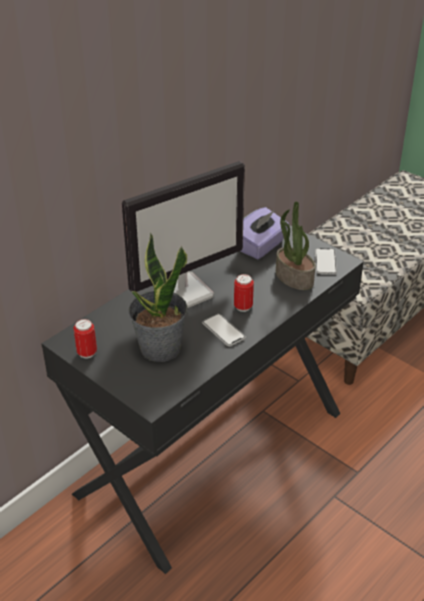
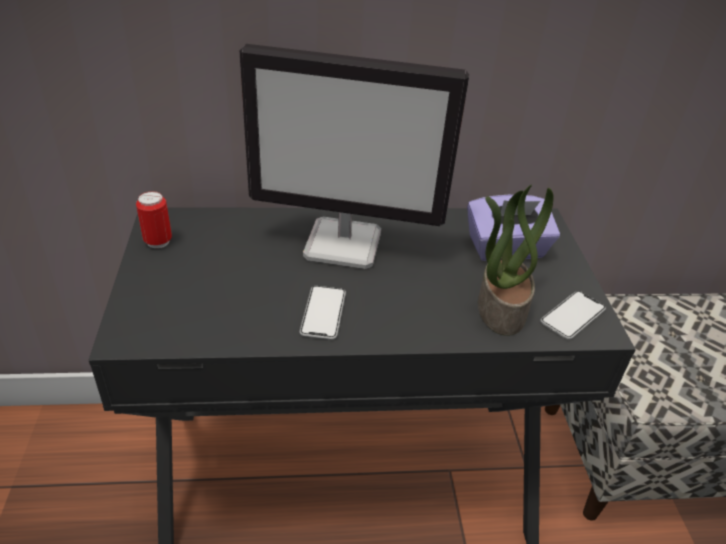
camera: 40 degrees right, 0 degrees up
(160, 348) = (228, 285): potted plant -> none
(243, 307) = (386, 301): can -> none

